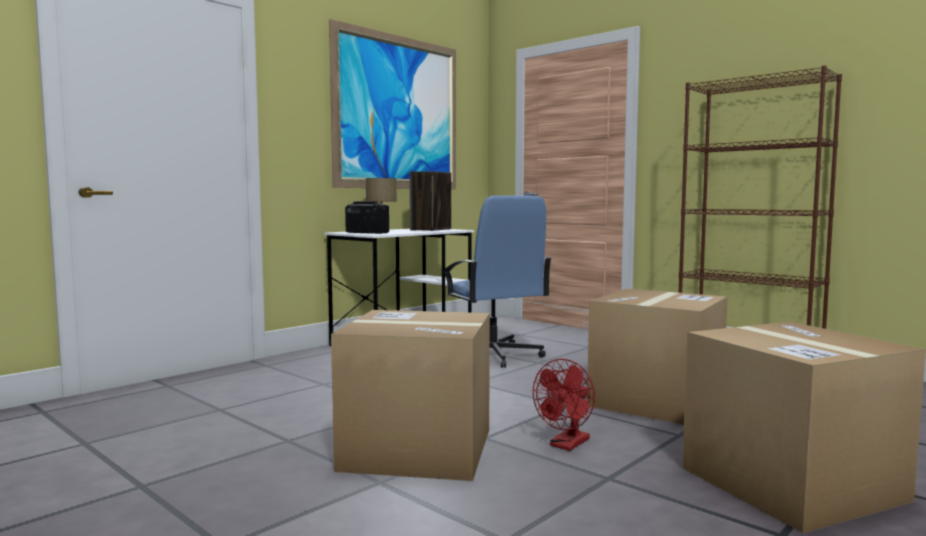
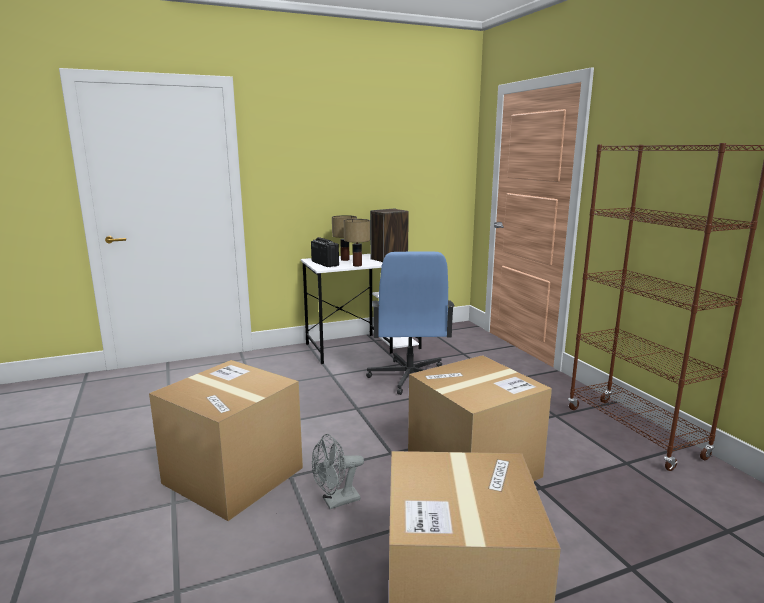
camera: 25 degrees right, 10 degrees up
(398, 113) = (374, 155): picture -> none
(408, 232) = (357, 265): none -> table lamp
(566, 445) = (336, 502): red fan -> grey fan

